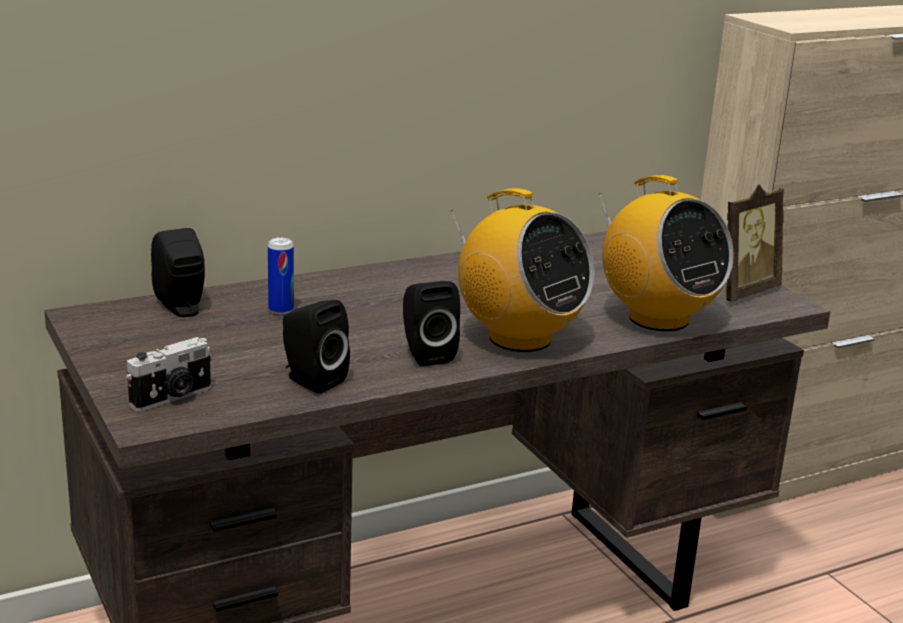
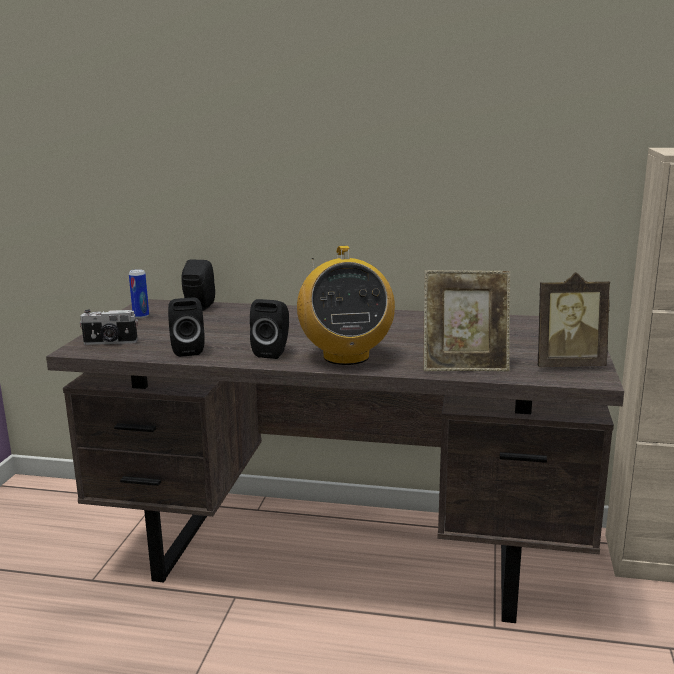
camera: 40 degrees right, 5 degrees down
(281, 310) = (243, 318): can -> can (141, 316)
(657, 318) = (464, 366): radio -> picture frame

